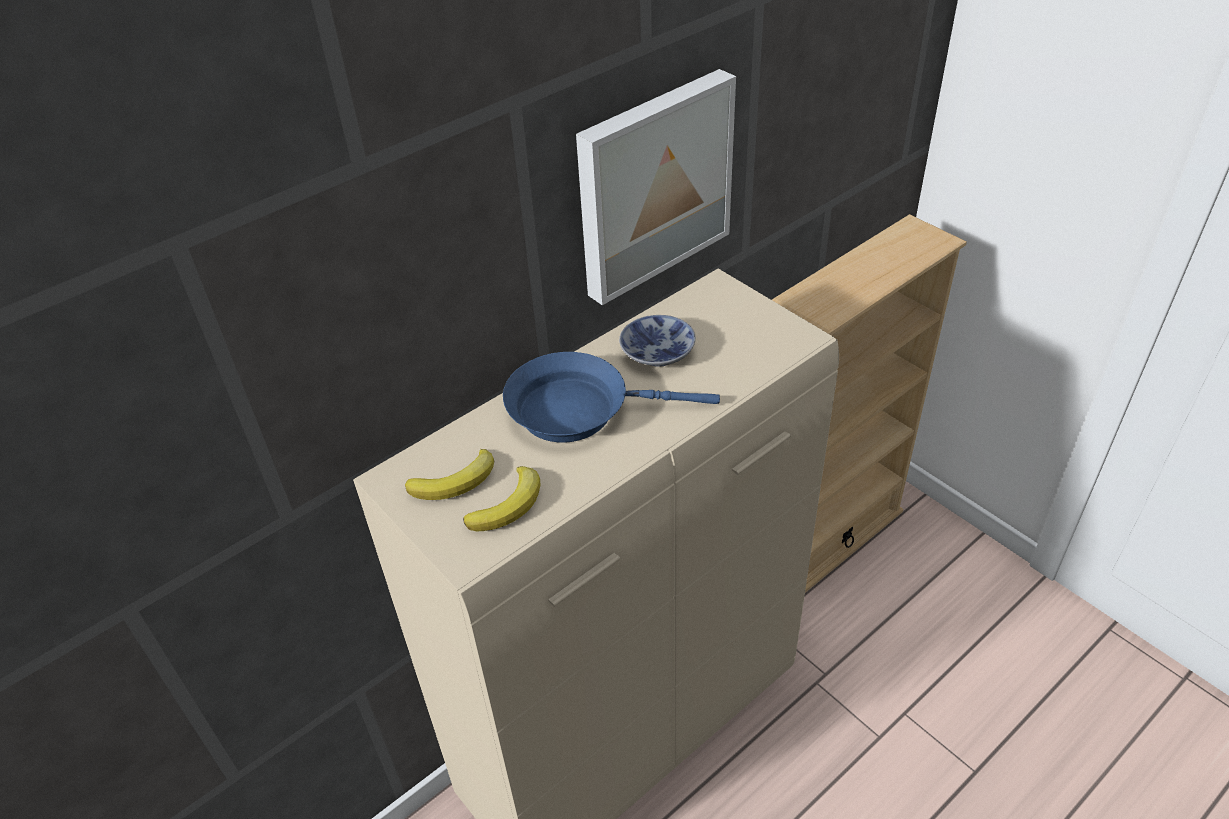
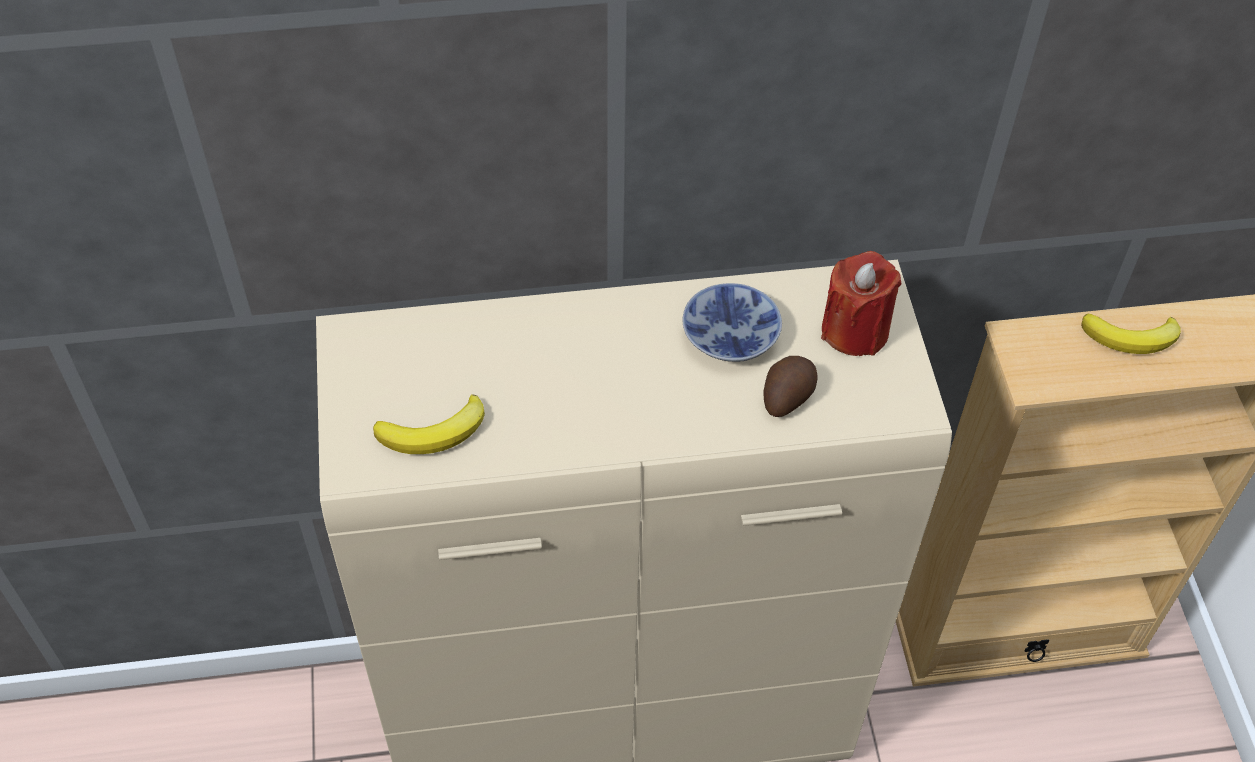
camera: 30 degrees right, 10 degrees up
(456, 482) = (405, 376): banana -> banana (1131, 338)
(578, 409) = (589, 360): blue frying pan -> none
(652, 184) = (812, 134): picture -> none
(723, 367) = (786, 396): none -> potato
(730, 314) = (855, 330): none -> red candle

